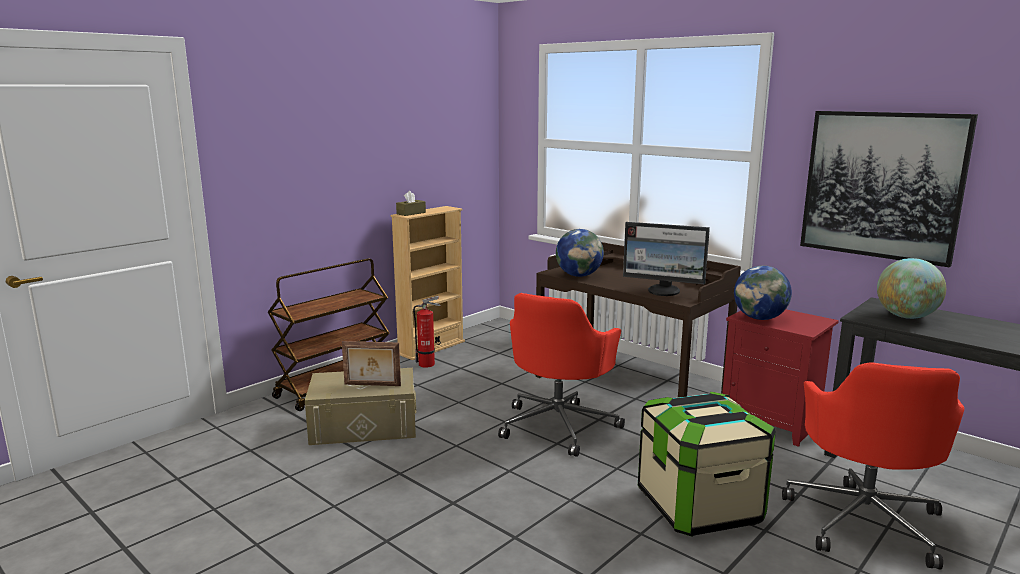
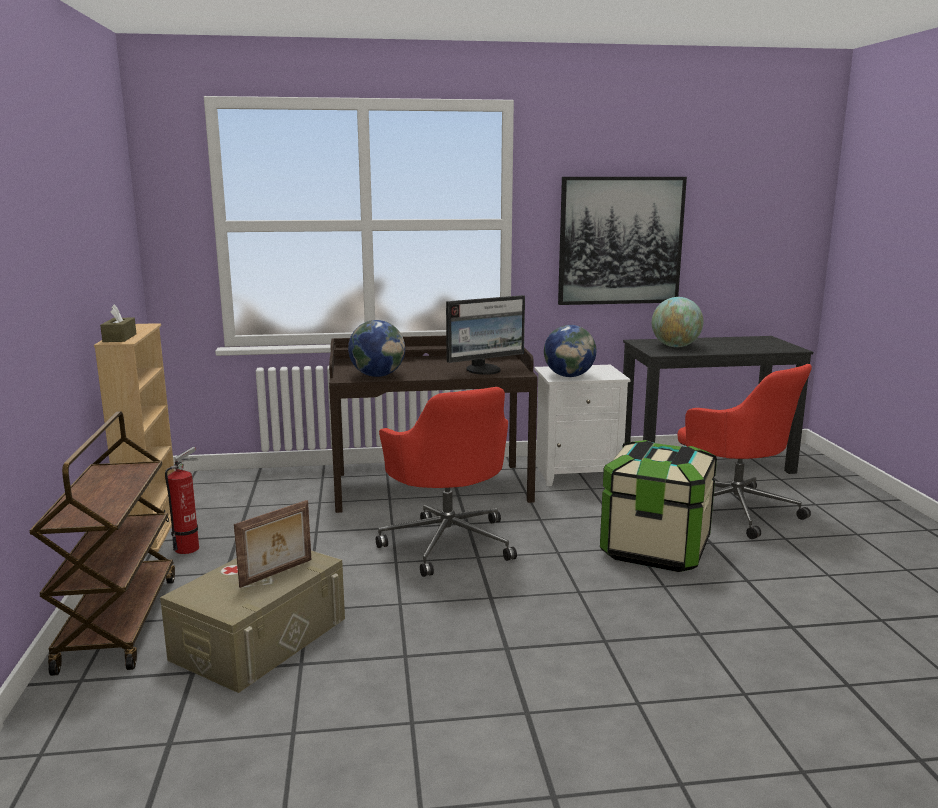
camera: 50 degrees left, 0 degrees up
(772, 422) = (578, 473): red nightstand -> white nightstand

